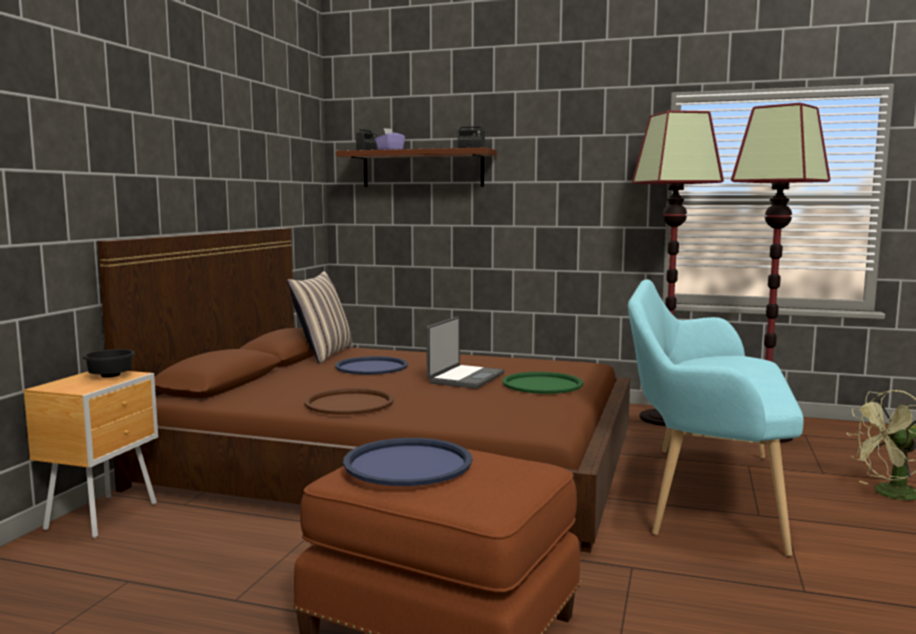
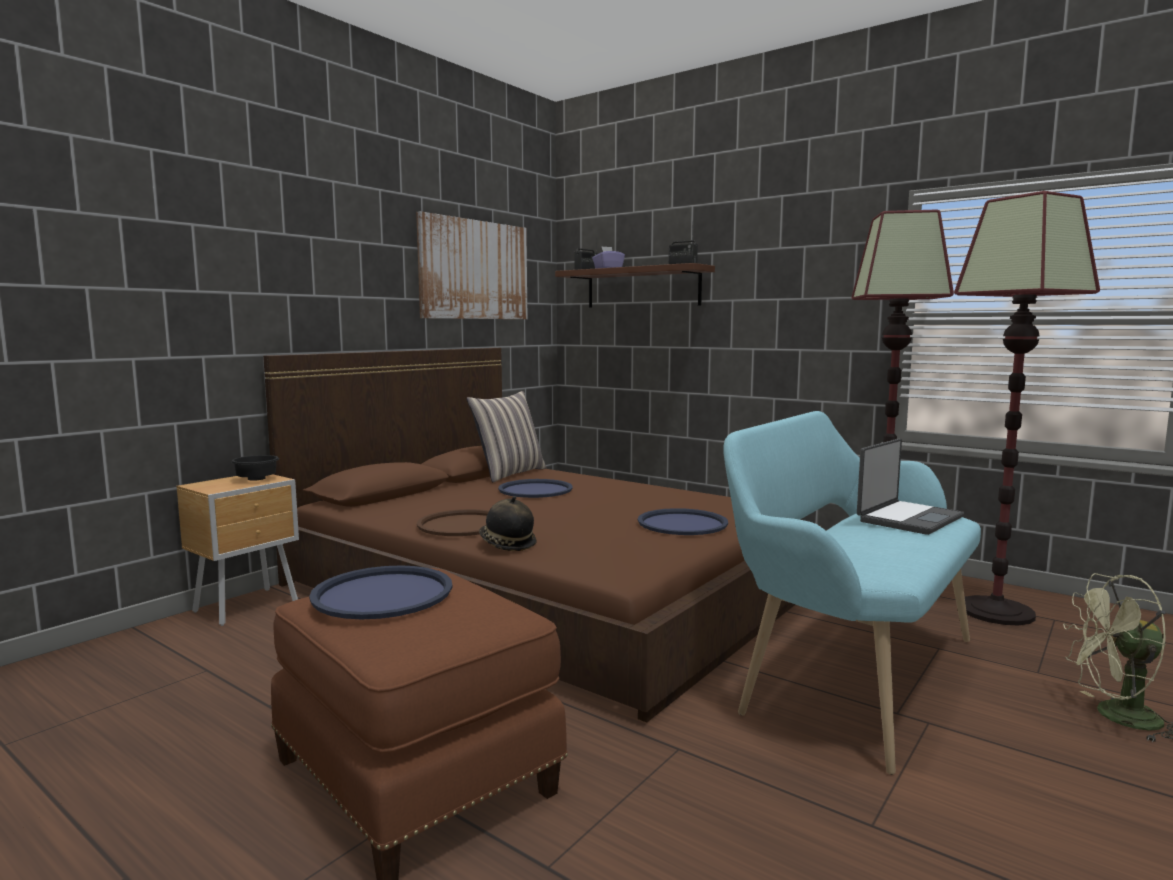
camera: 20 degrees right, 0 degrees up
(265, 148) = (474, 270): none -> picture
(416, 416) = (506, 544): none -> hat
(465, 378) = (609, 509): laptop -> laptop (908, 519)
(542, 384) = (682, 523): green tray -> blue tray

